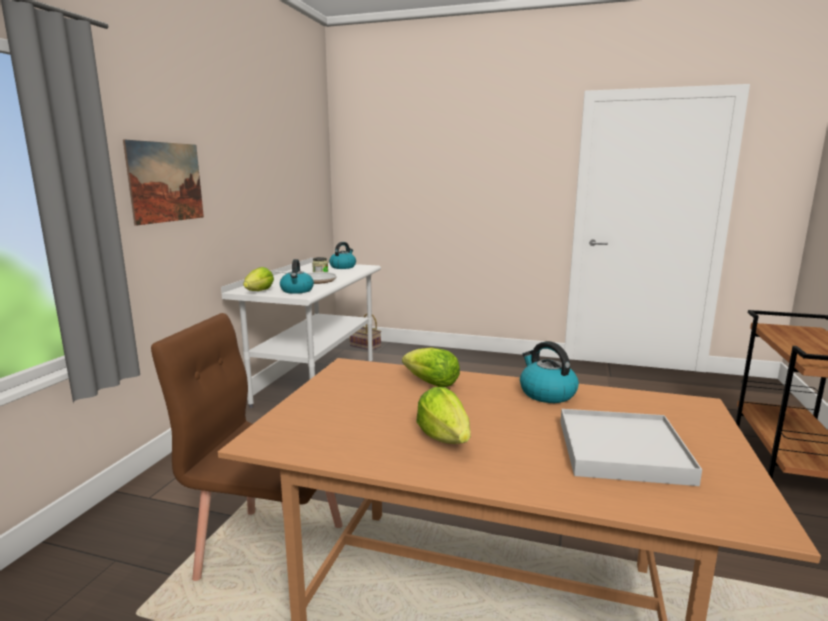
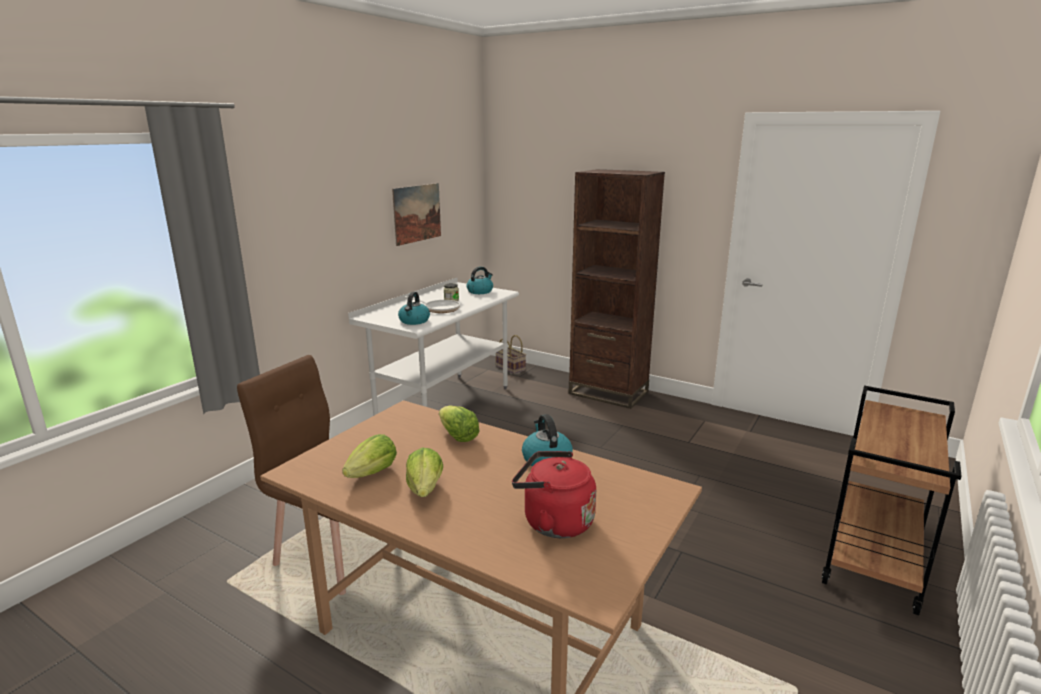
camera: 15 degrees right, 5 degrees up
(166, 182) = (294, 224): picture -> picture (417, 213)
(259, 291) = (381, 319): lettuce -> lettuce (373, 473)
(469, 358) = (608, 393): none -> brown bookcase
(621, 450) = (553, 522): white tray -> red kettle

